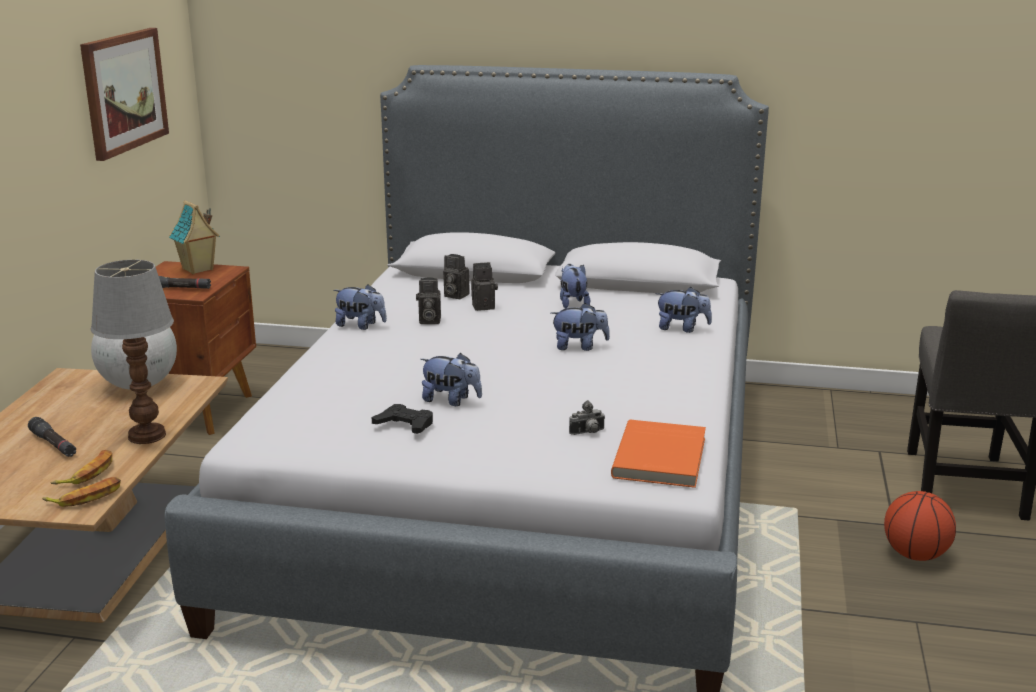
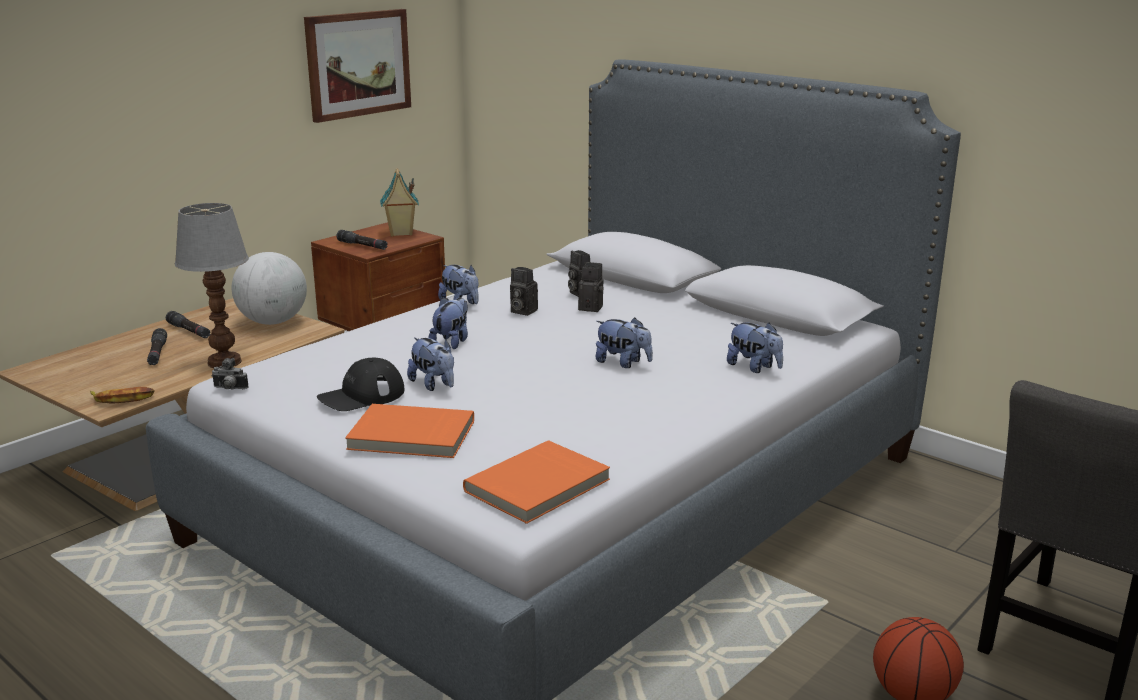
camera: 30 degrees right, 0 degrees up
(55, 414) = (189, 331): none -> black flashlight
(87, 473) = (148, 381): banana -> none
(404, 425) = (361, 396): black game controller -> black cap
(500, 447) = (411, 436): none -> orange book
(572, 303) = (680, 321): plush toy -> plush toy (452, 342)
(588, 433) = (507, 444): camera -> camera (229, 389)

